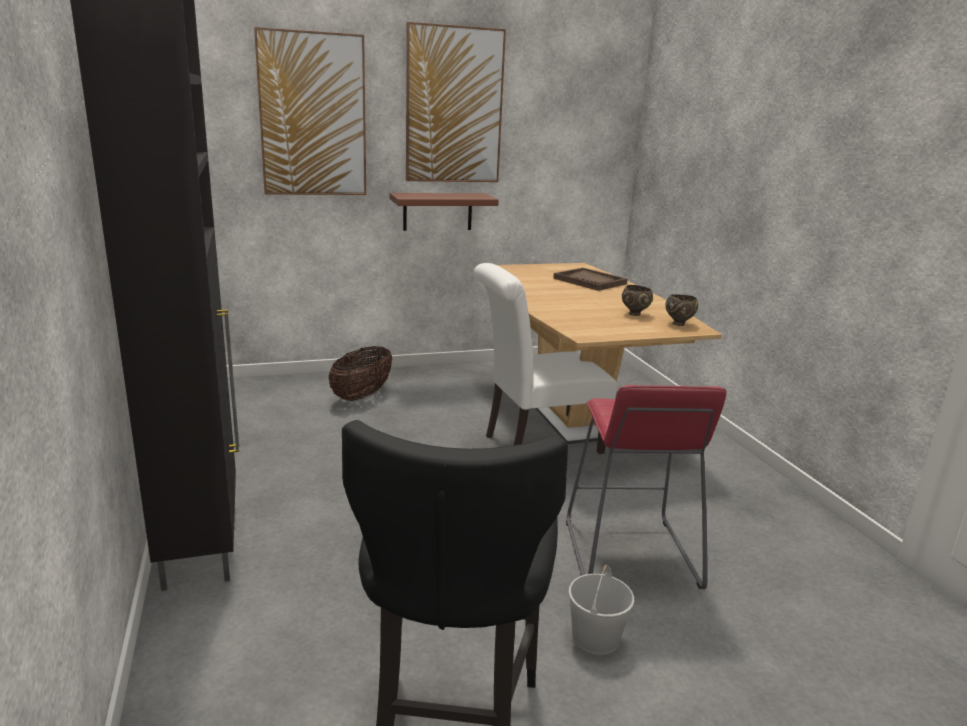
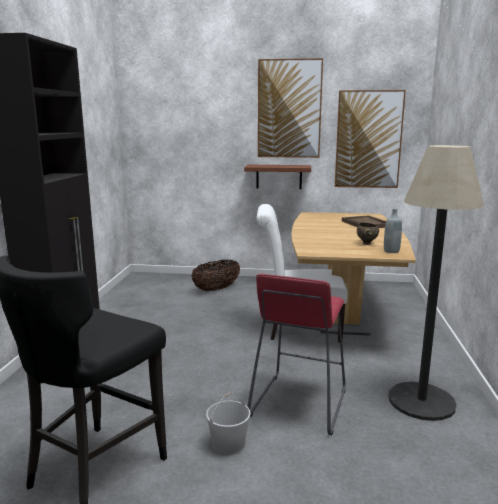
camera: 25 degrees right, 5 degrees down
(313, 115) = (202, 118): picture -> picture (368, 139)
(679, 324) = (391, 251): brown bowl -> grey bottle
(757, 518) = (421, 401): none -> floor lamp

